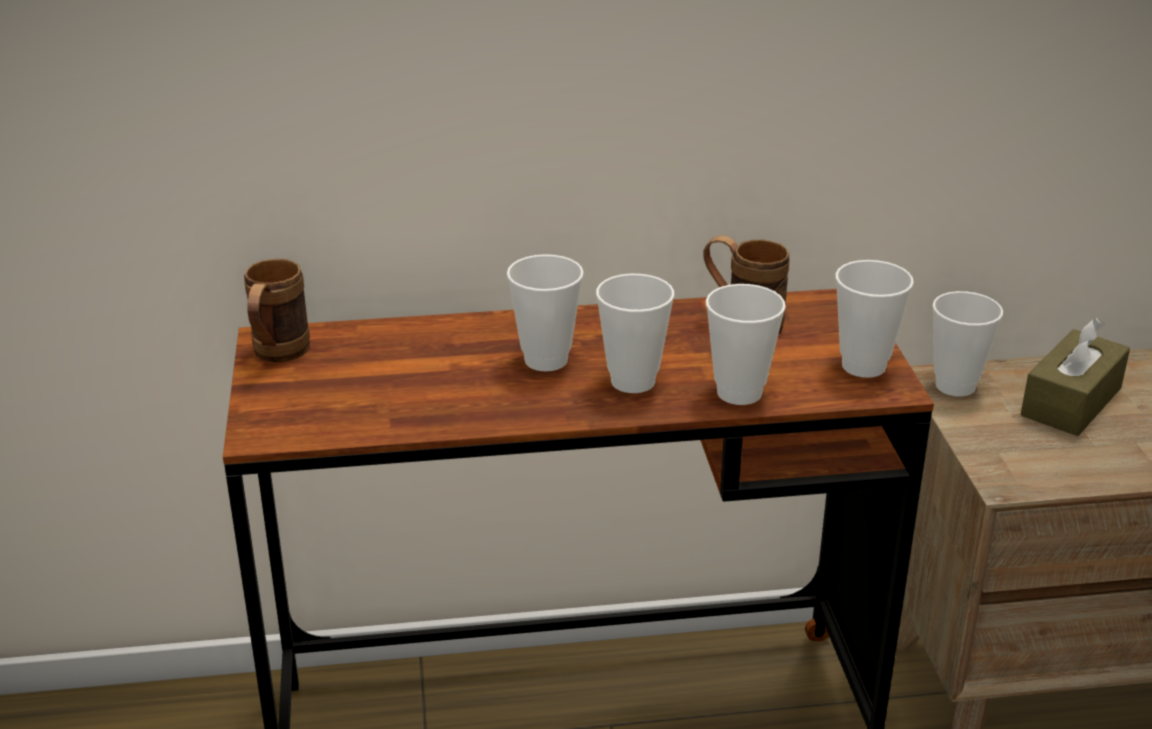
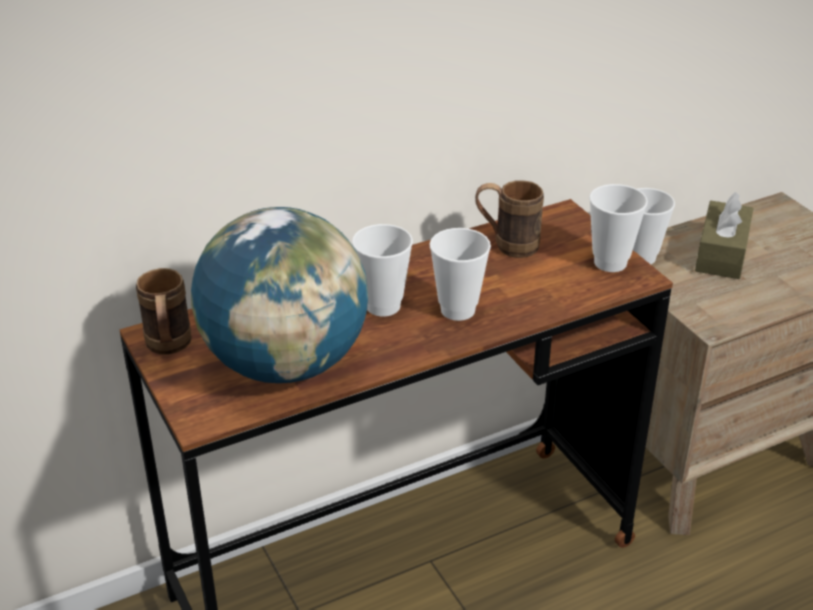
camera: 20 degrees left, 5 degrees up
(392, 397) = (285, 363): none -> globe
(739, 392) = (538, 303): cup -> none

